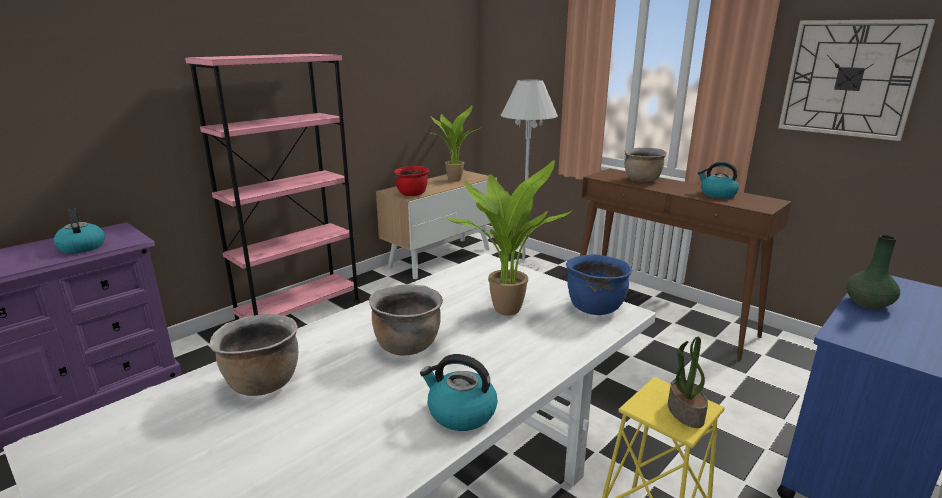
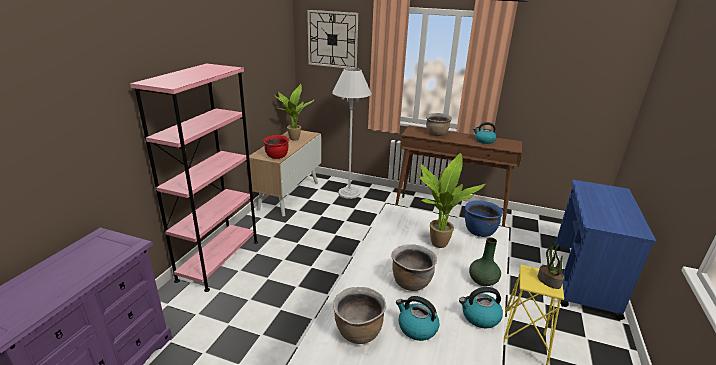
camera: 25 degrees left, 5 degrees up
(81, 247) = (94, 260): kettle -> kettle (416, 328)
(849, 78) = (547, 72): wall clock -> wall clock (332, 39)
(867, 304) = (589, 202): green vase -> green vase (483, 281)

